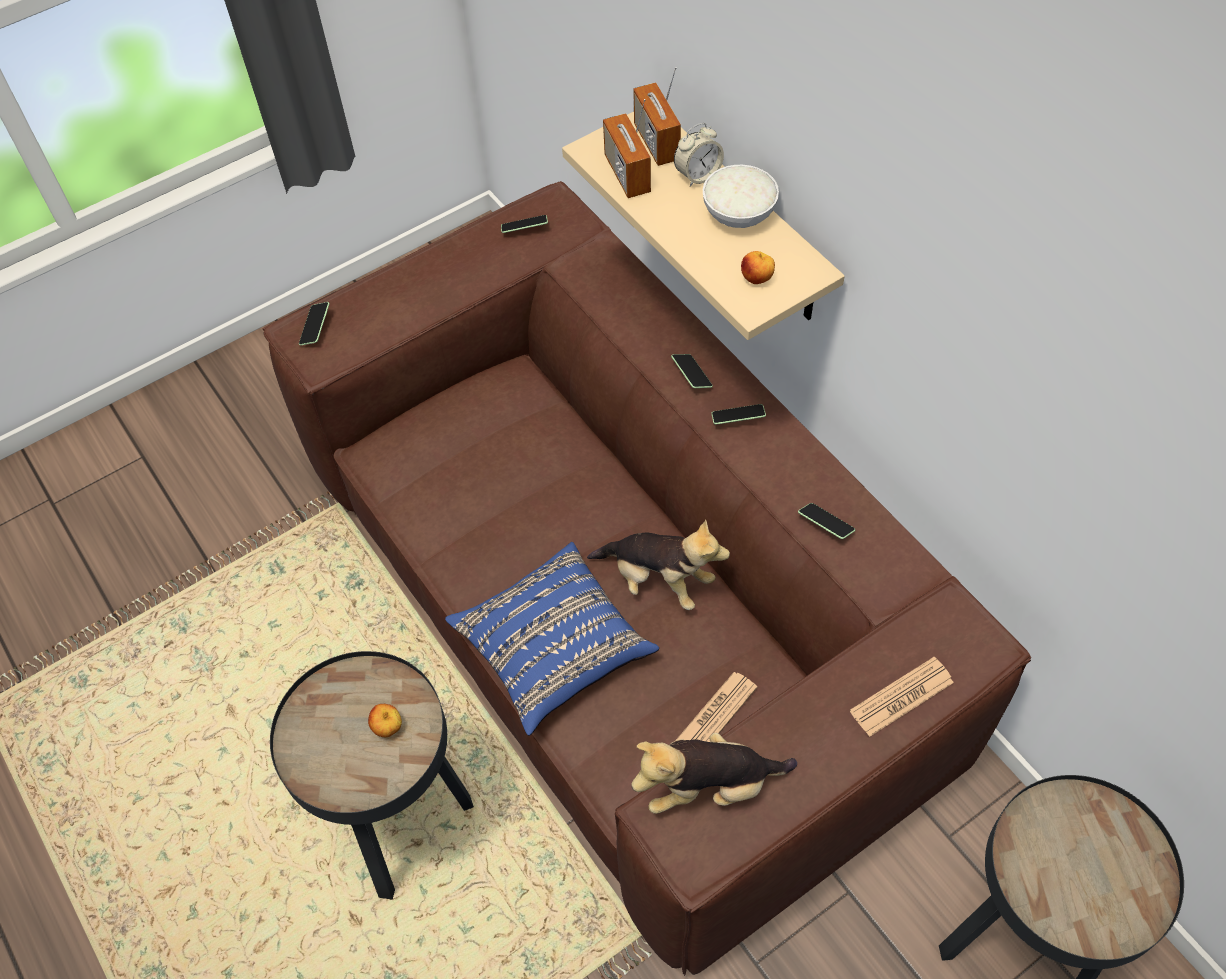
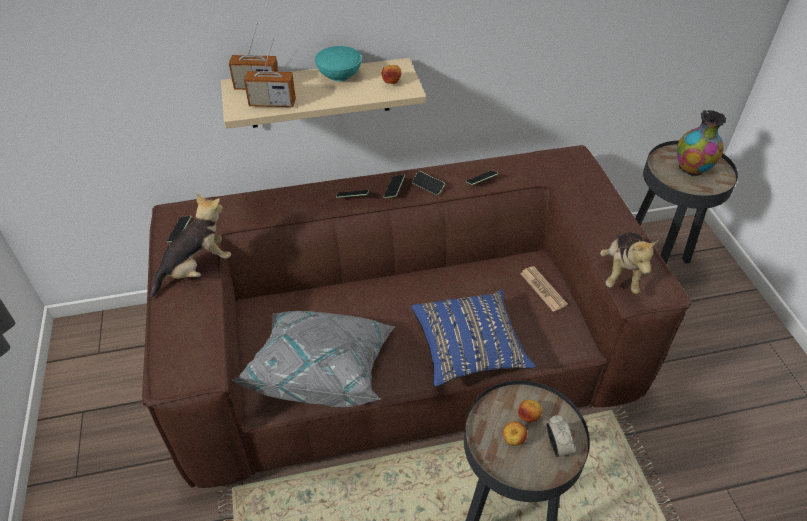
camera: 70 degrees left, 10 degrees down
(315, 328) = (171, 368): phone -> phone (428, 186)
(345, 719) = (513, 440): none -> apple
(443, 491) = (322, 369): none -> grey pillow
(658, 580) = (446, 286): plush toy -> plush toy (197, 269)
(698, 175) = (297, 80): alarm clock -> alarm clock (557, 446)
(738, 214) = (339, 75): white bowl -> turquoise bowl
(901, 697) = (593, 189): newspaper -> none
(1089, 869) = (692, 169): none -> vase

